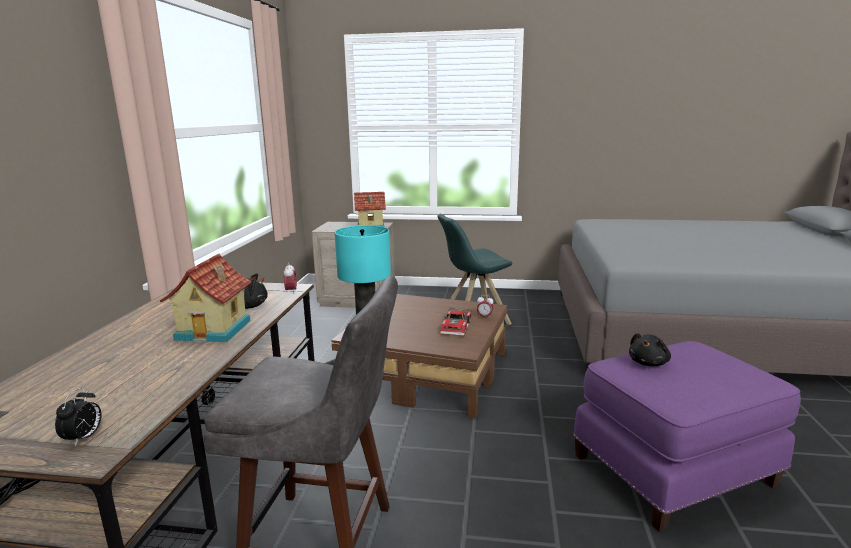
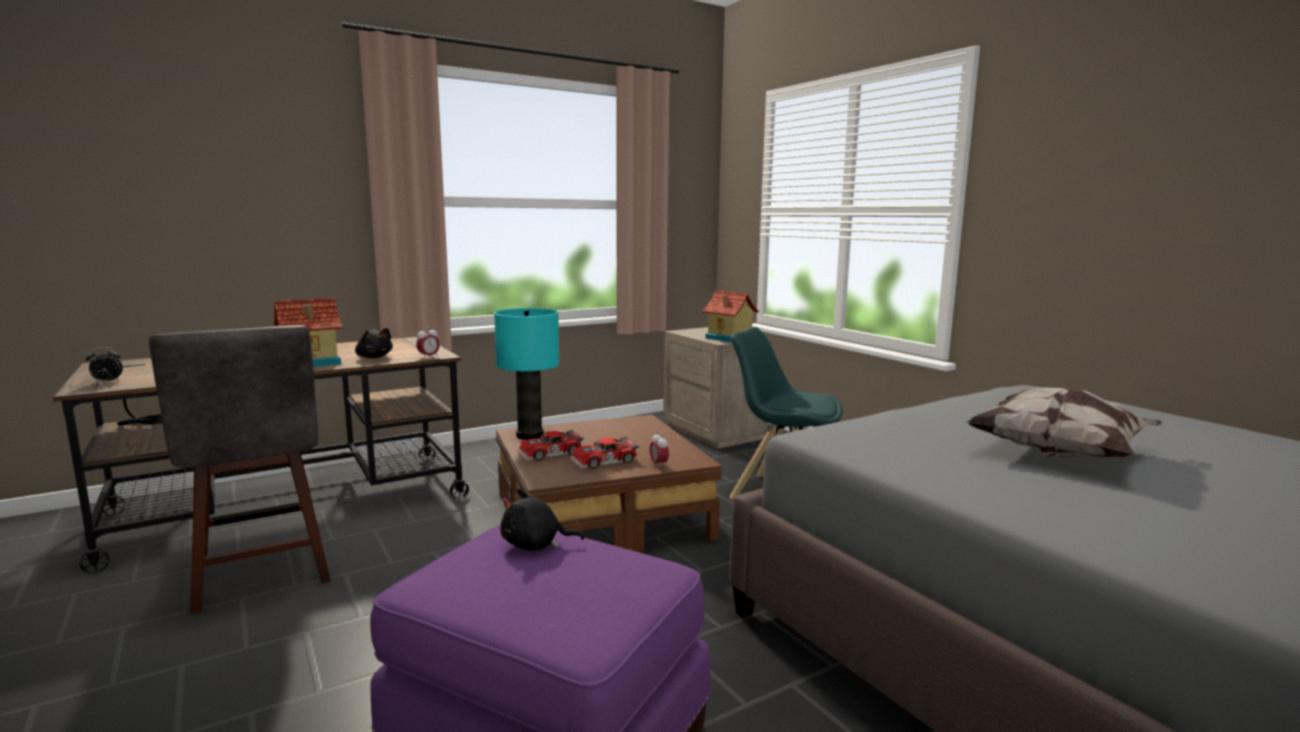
camera: 50 degrees right, 5 degrees down
(418, 337) = (551, 454): none -> toy car
(689, 243) = (1060, 454): none -> pillow

